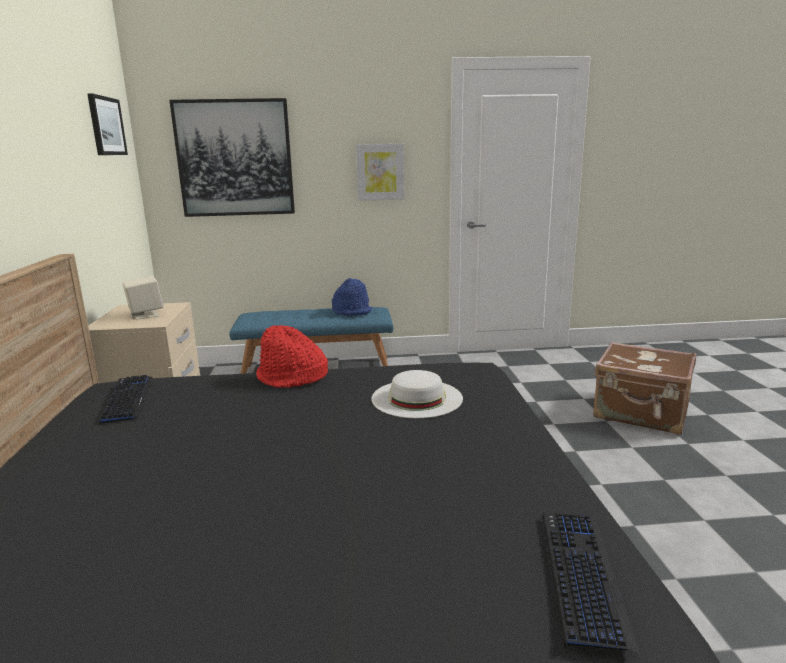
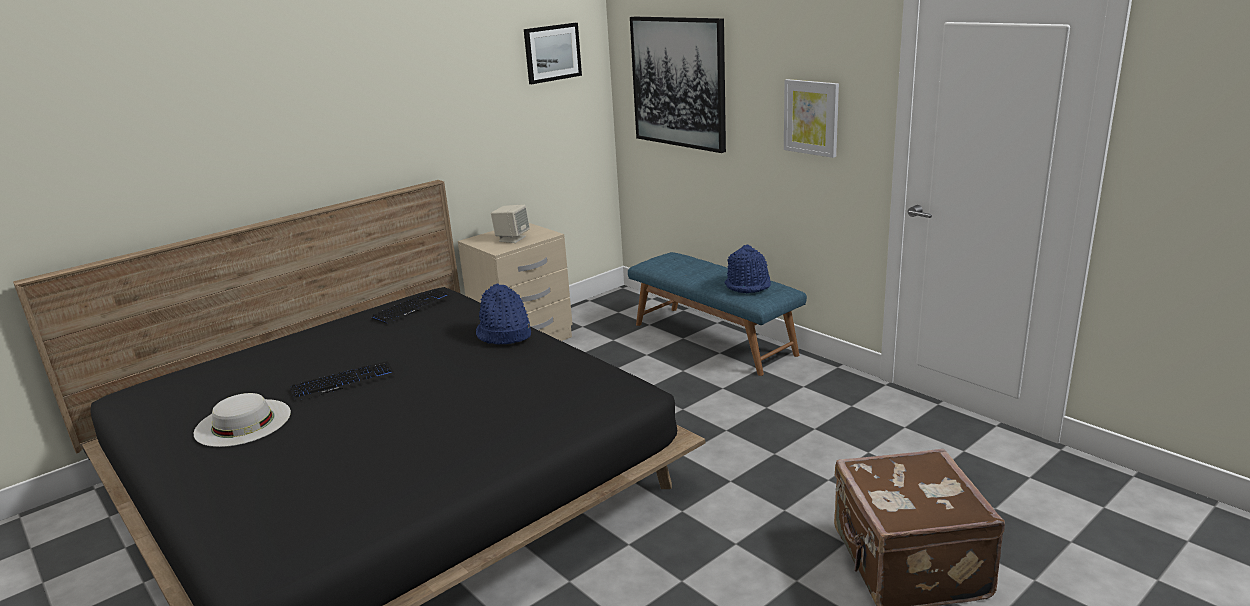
camera: 55 degrees right, 5 degrees up
(292, 378) = (504, 335): red hat -> blue hat
(417, 398) = (515, 391): white hat -> white hat (243, 422)
(581, 575) = (299, 531): keyboard -> keyboard (343, 382)

